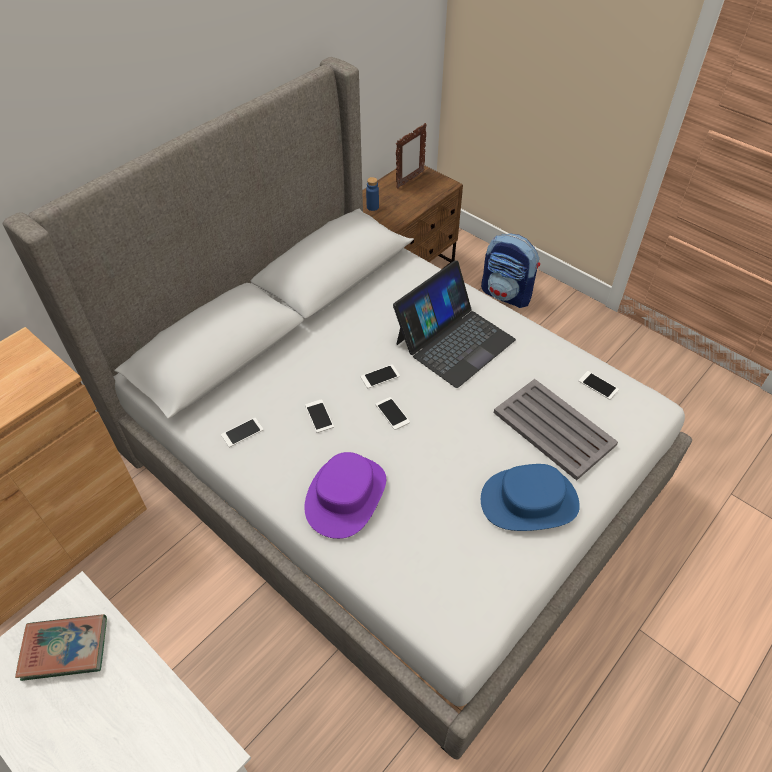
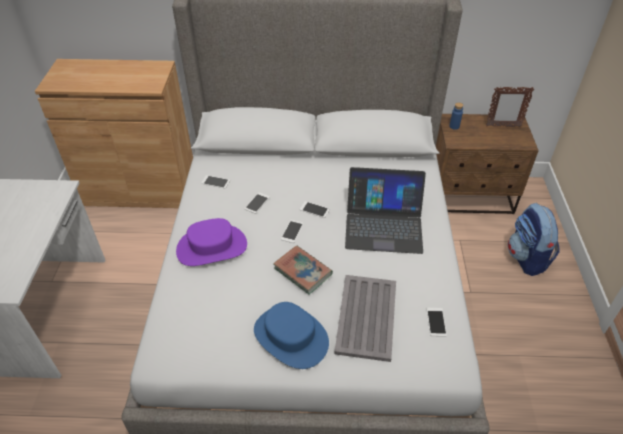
camera: 50 degrees right, 5 degrees down
(65, 649) = (33, 202): book -> book (302, 271)

